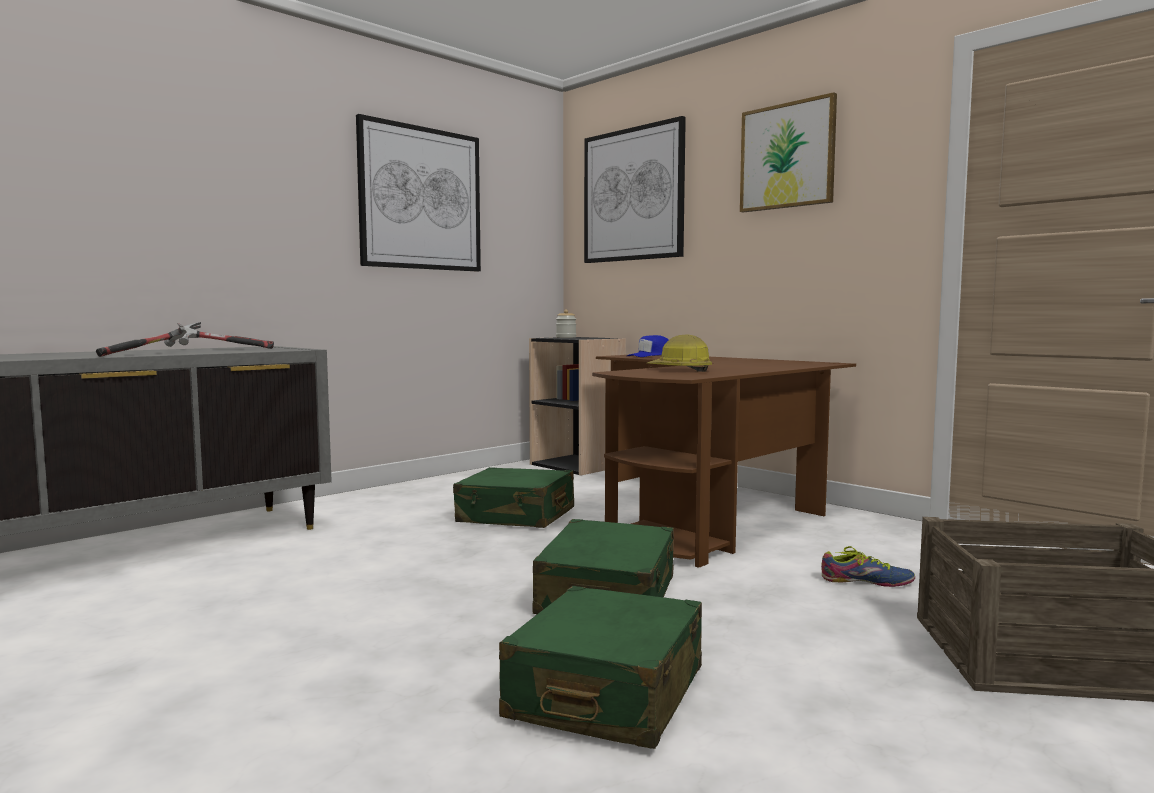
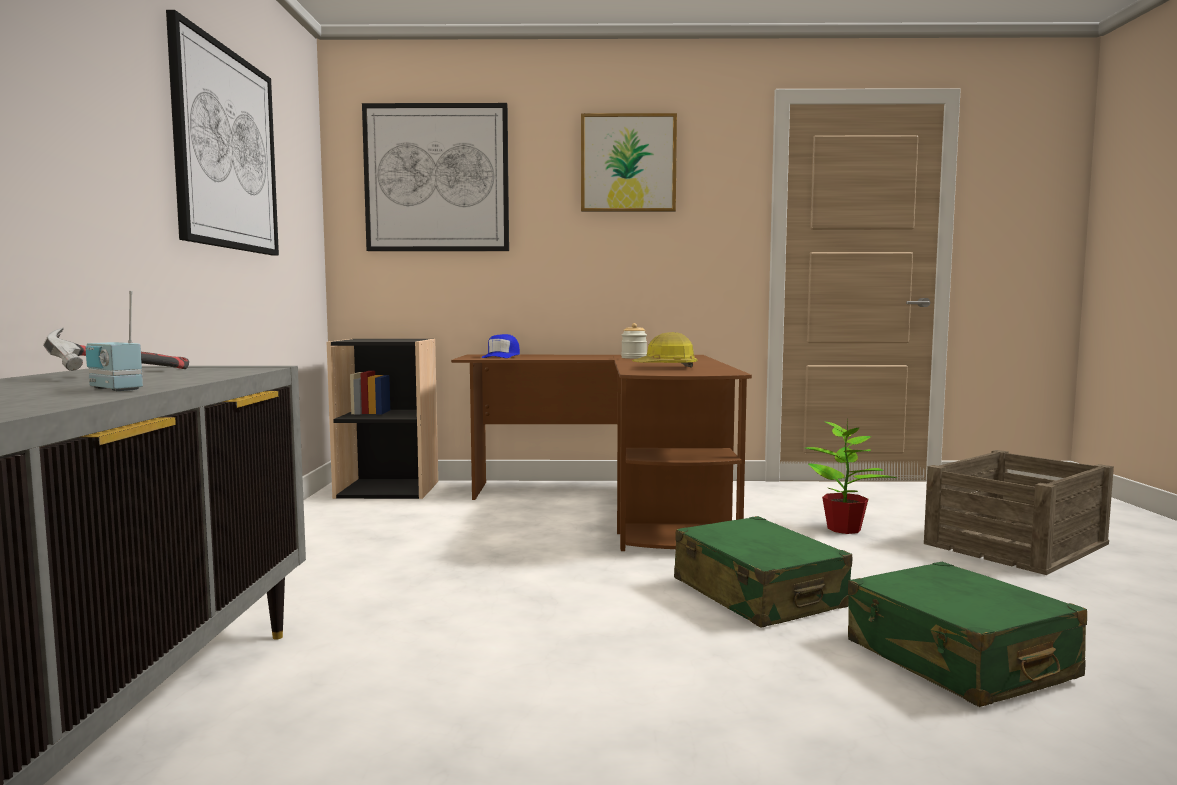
camera: 45 degrees left, 0 degrees up
(147, 354) = (113, 389): hammer -> radio
(516, 516) = (481, 552): green suitcase -> none
(566, 337) = (361, 339): jar -> jar (634, 358)
(866, 581) = (845, 529): shoe -> potted plant

